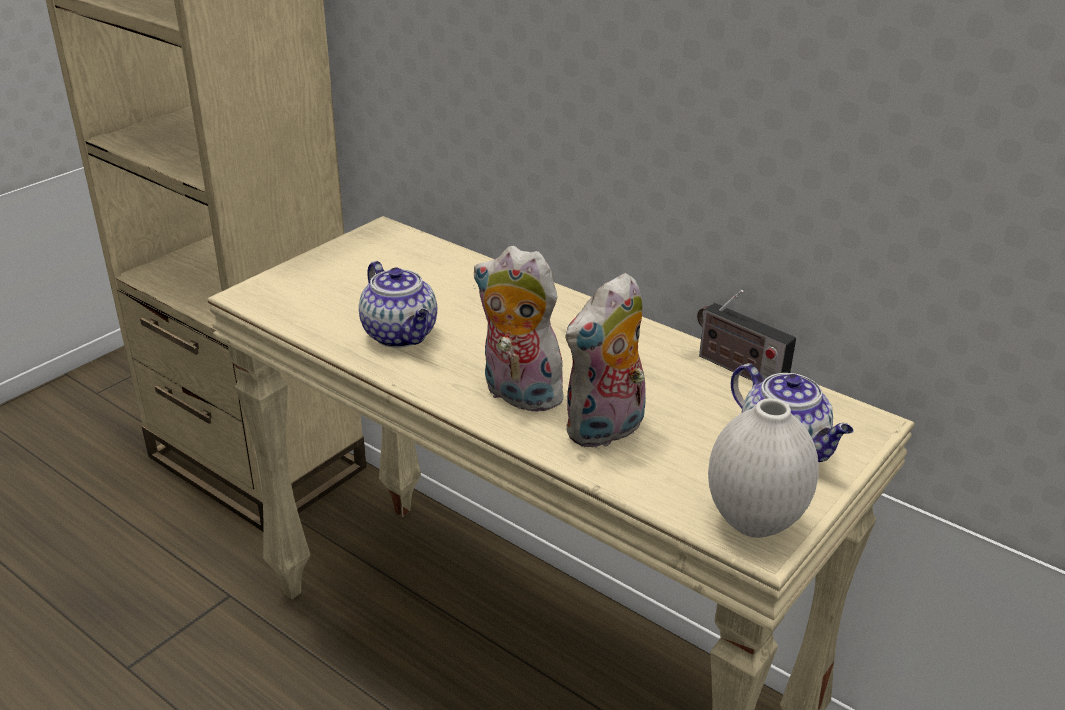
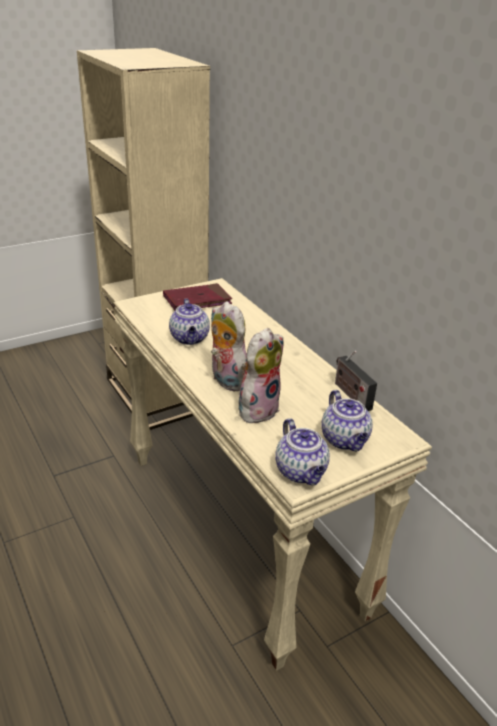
camera: 20 degrees right, 0 degrees up
(367, 264) = (197, 300): none -> red book
(605, 431) = (257, 408): plush toy -> plush toy turned 150 degrees clockwise
(755, 523) = (301, 472): white vase -> teapot

